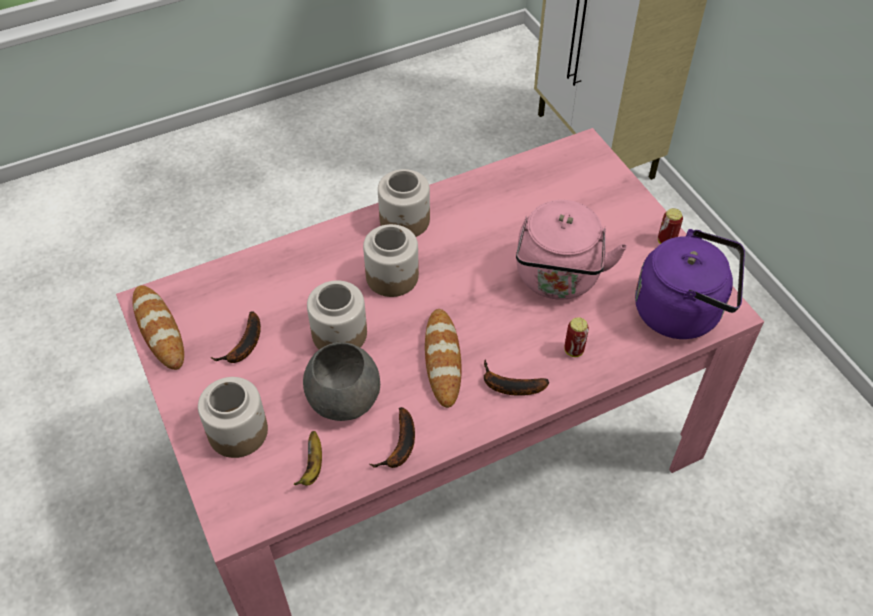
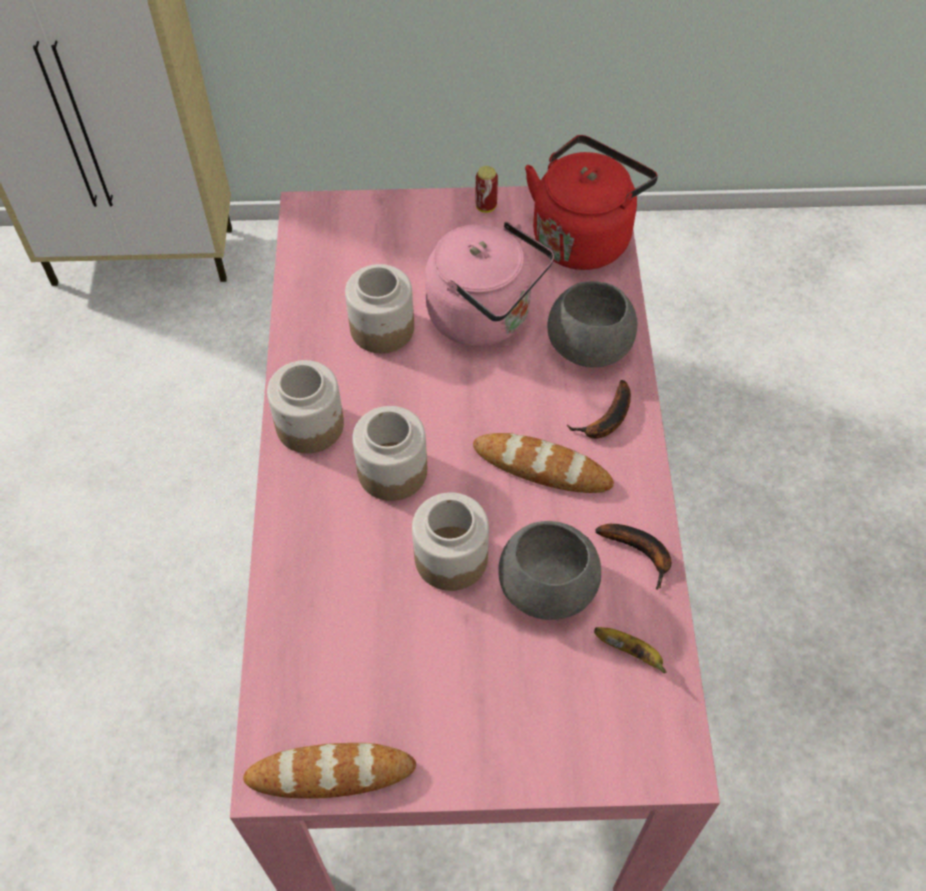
camera: 65 degrees left, 5 degrees up
(238, 431) = (545, 720): jar -> jar (381, 328)
(244, 346) = (414, 673): banana -> none
(573, 350) = (587, 345): can -> grey bowl
(682, 311) = (583, 236): purple kettle -> red kettle

